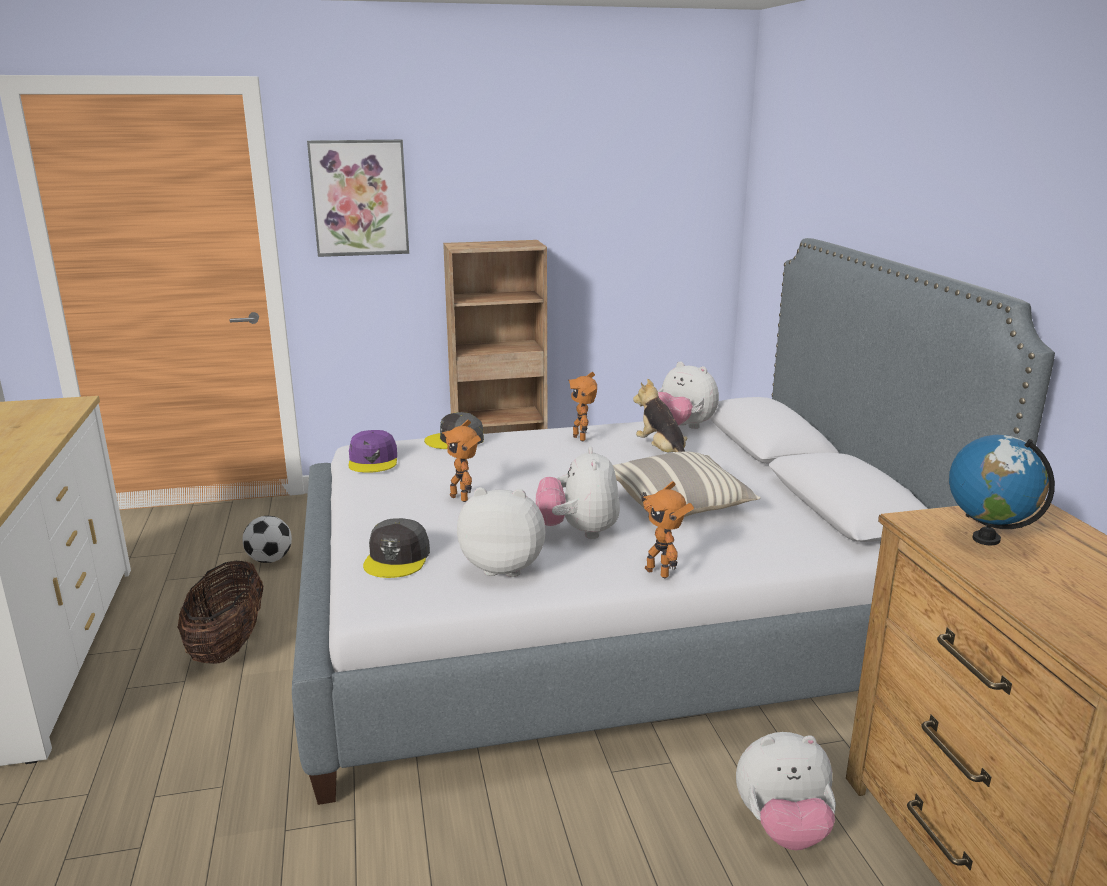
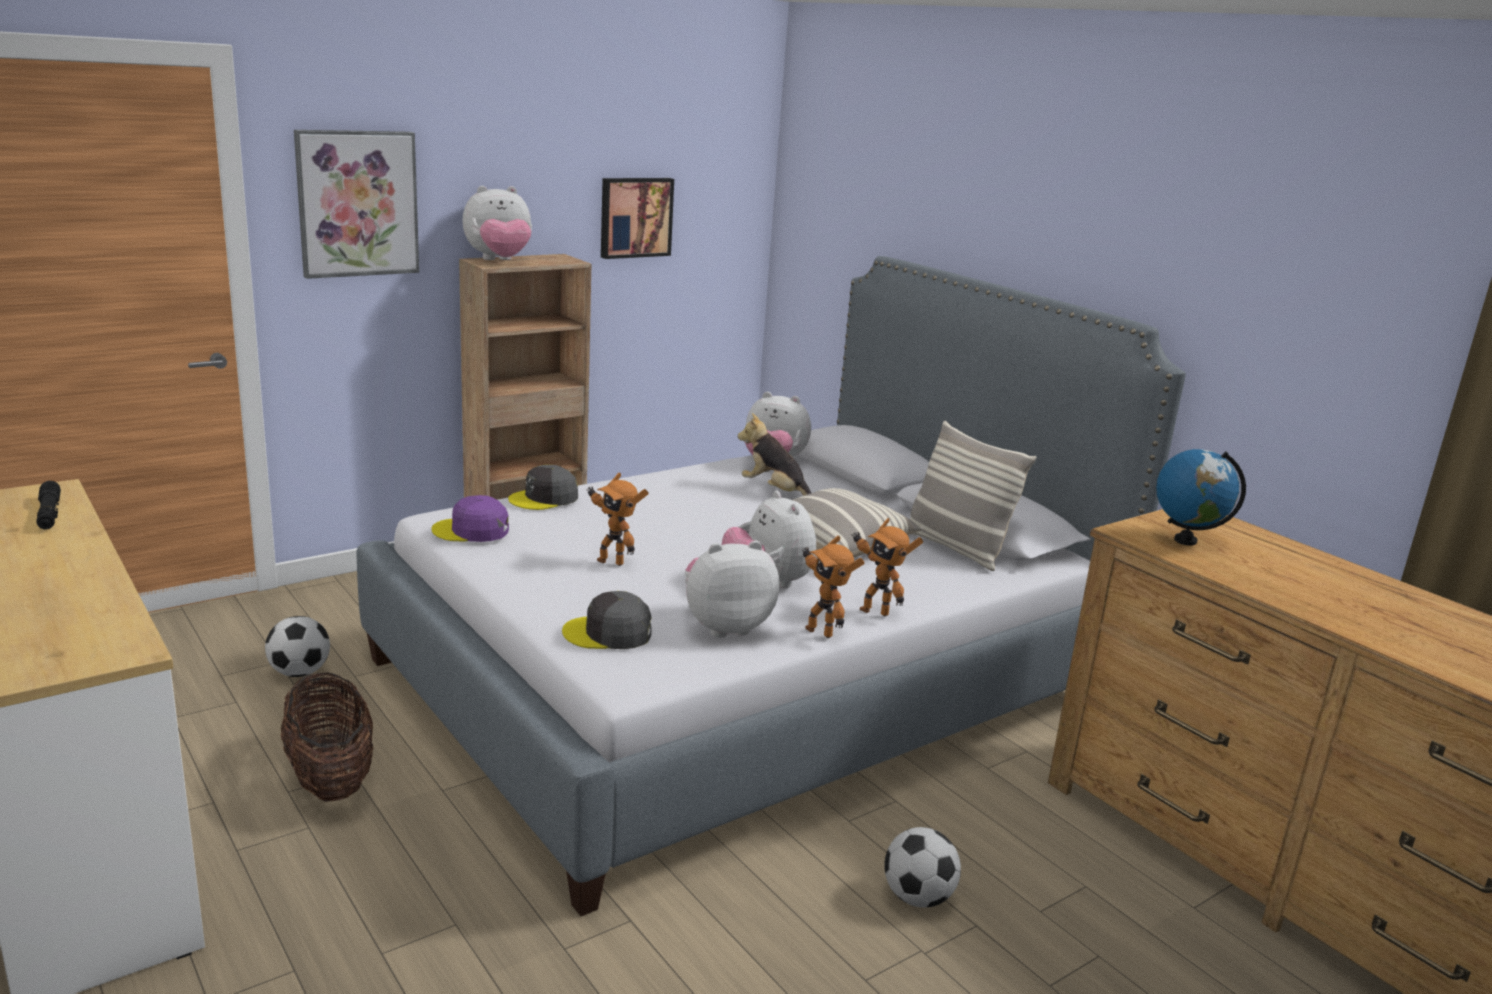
camera: 25 degrees left, 0 degrees up
(50, 417) = (49, 514): none -> black flashlight
(373, 460) = (471, 530): purple cap -> purple cap turned 120 degrees clockwise
(397, 558) = (608, 633): grey cap -> grey cap turned 105 degrees clockwise
(581, 438) = (679, 483): toy robot -> toy robot (821, 631)
(605, 208) = (635, 217): none -> picture
(627, 867) = (918, 898): none -> football
(782, 828) = (1023, 834): plush toy -> plush toy (499, 261)
(798, 521) = (956, 548): none -> pillow

